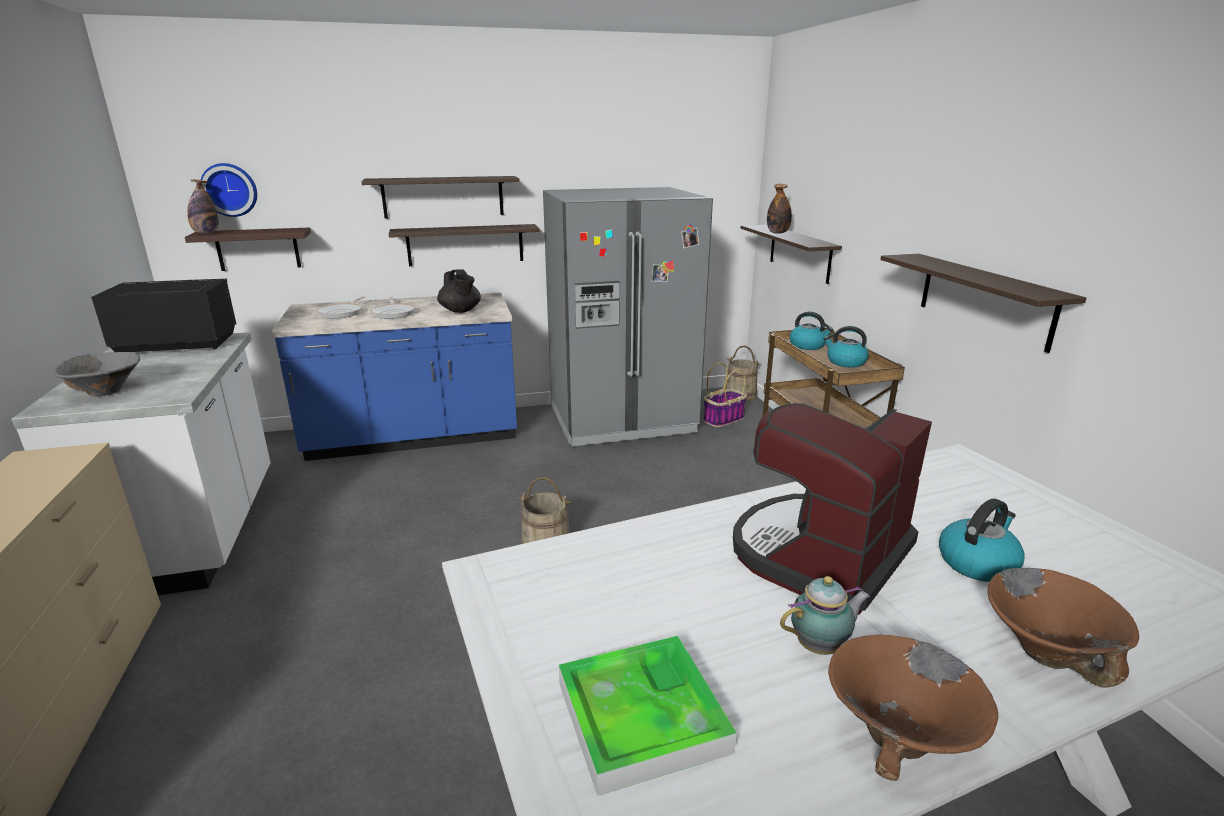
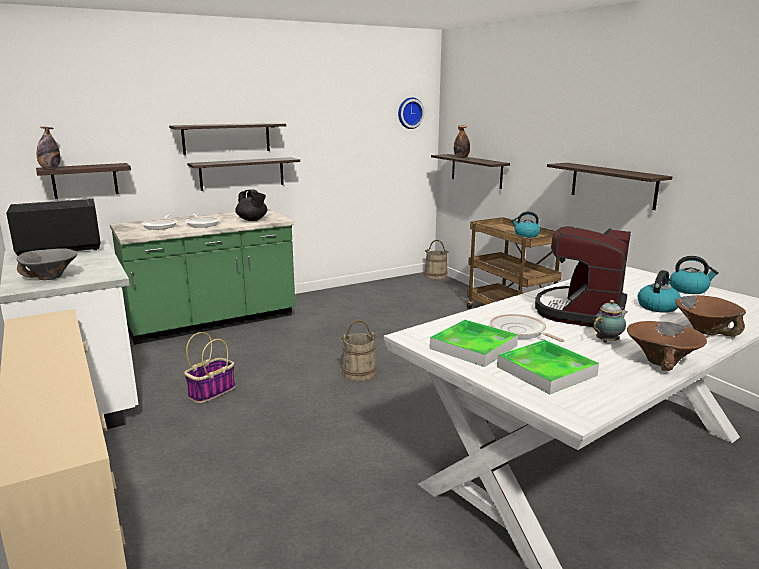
camera: 15 degrees left, 5 degrees down
(230, 189) = (65, 135): wall clock -> wall clock (409, 113)
(414, 437) = (212, 321): blue counter -> green counter
(560, 619) = (473, 347): none -> tray
(621, 419) = (362, 297): grey fridge -> none
(670, 591) = (519, 332): none -> frying pan
(724, 419) = (433, 290): basket -> basket (212, 391)
(808, 345) = (497, 228): kettle -> kettle (689, 289)

